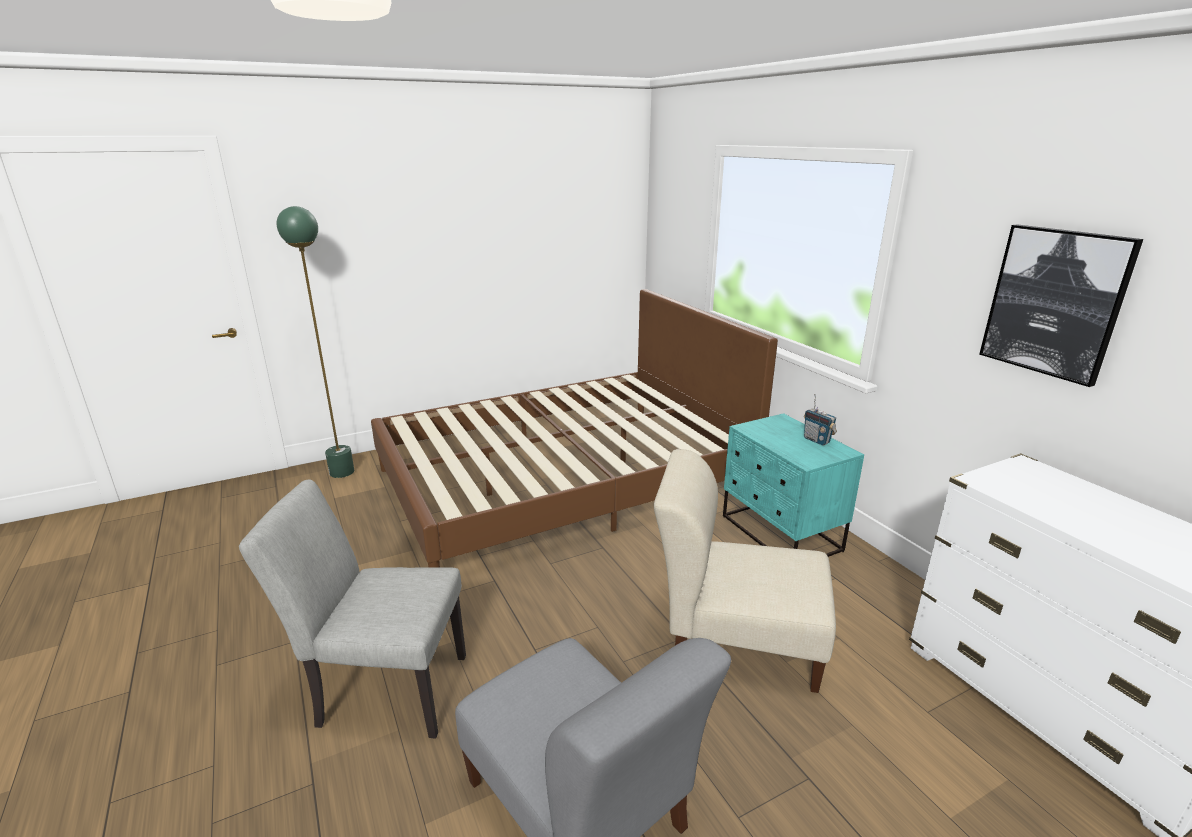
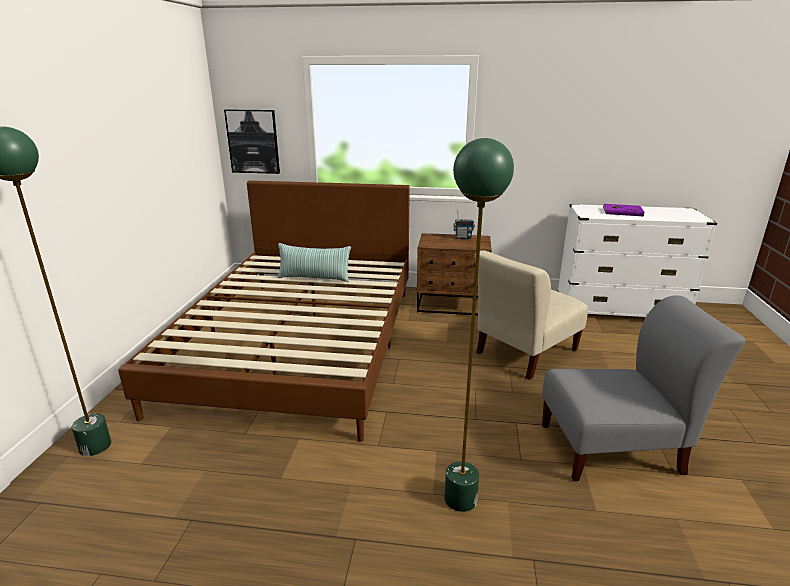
camera: 55 degrees left, 0 degrees up
(382, 689) = (460, 499): grey chair -> green floor lamp
(622, 418) = (314, 278): none -> pillow
(780, 534) = (452, 305): turquoise nightstand -> brown nightstand
(1055, 302) = (571, 127): picture -> picture (253, 141)
(1087, 508) = (622, 211): none -> purple book

